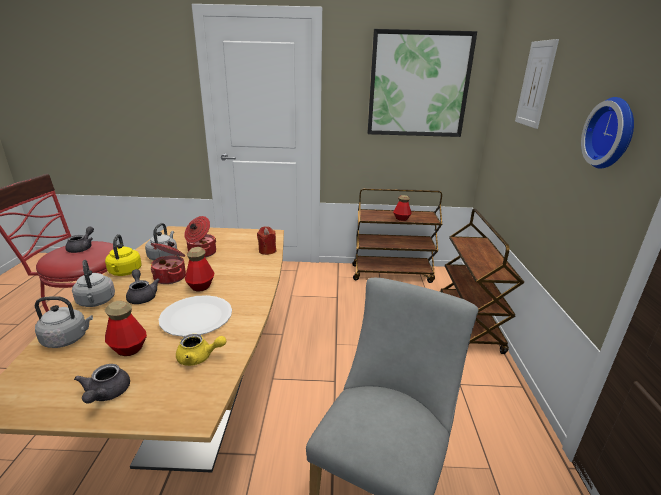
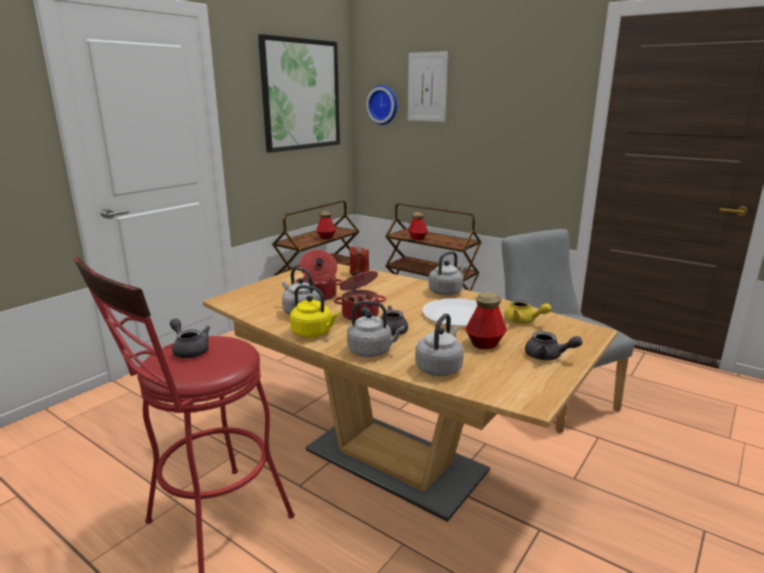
camera: 55 degrees left, 5 degrees down
(199, 358) = (523, 321): yellow teapot -> yellow teapot turned 90 degrees clockwise
(201, 286) = (399, 306): bottle -> bottle (417, 238)
(254, 297) = (446, 291): none -> grey kettle
(612, 133) = (536, 112): wall clock -> wall clock (383, 105)

